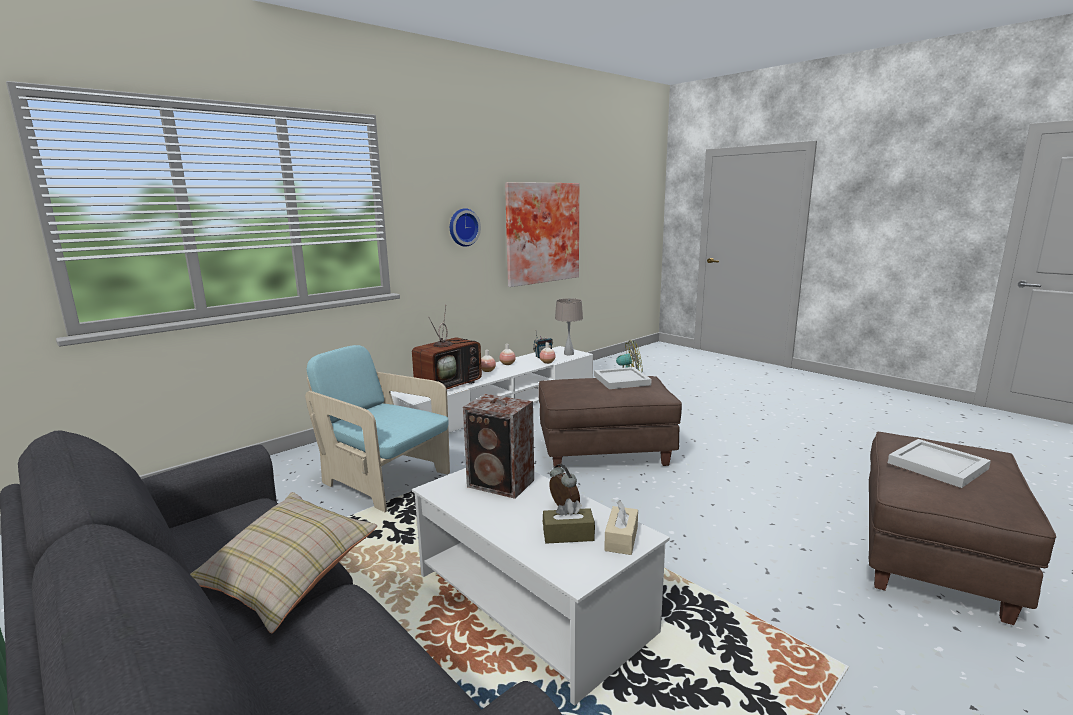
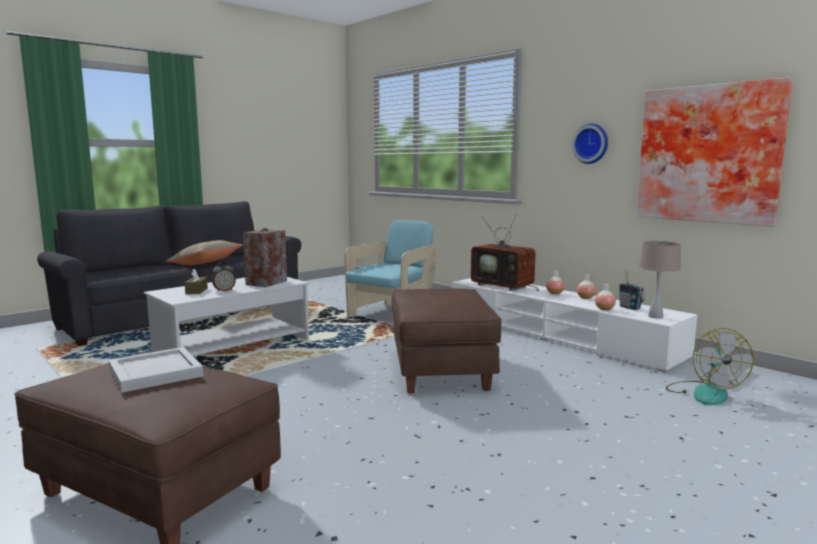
camera: 90 degrees right, 5 degrees down
(621, 539) = (181, 297): beige tissue box -> none
(622, 380) = (459, 301): white tray -> none

